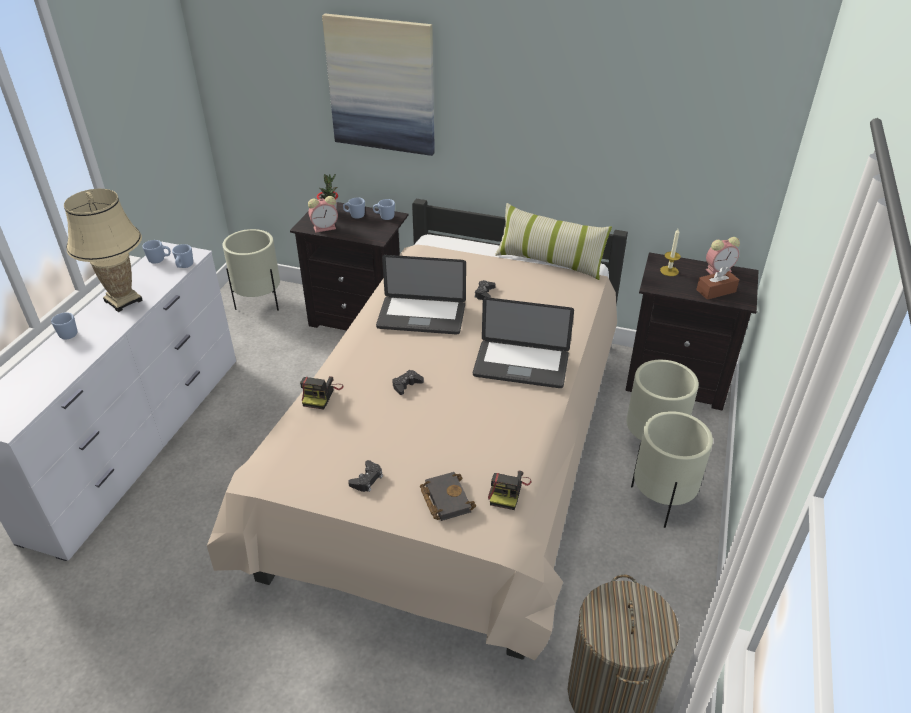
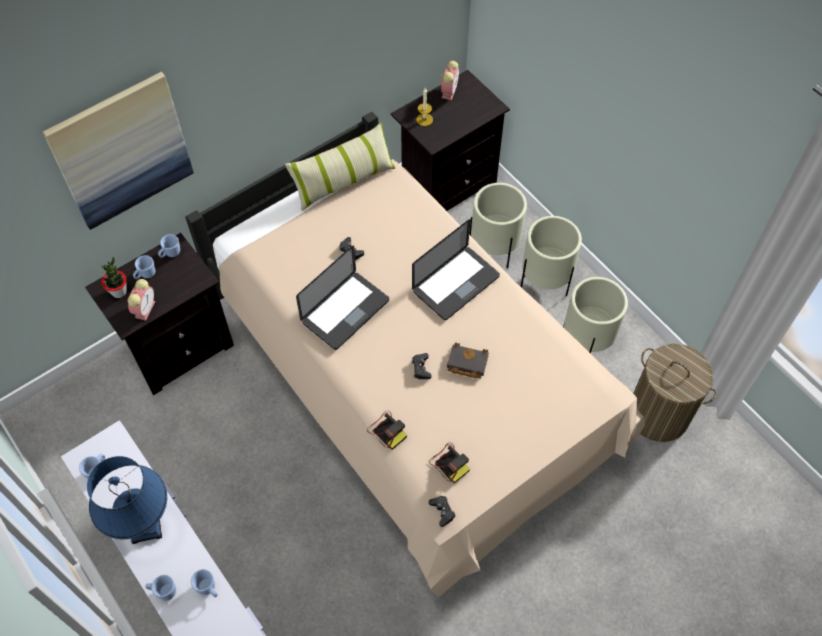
camera: 55 degrees left, 20 degrees up
(123, 301) = (146, 527): beige table lamp -> blue table lamp
(184, 266) = (129, 454): blue mug -> blue mug (208, 589)
(259, 302) = (76, 419): beige planter -> beige planter (586, 341)
(367, 479) = (501, 447): black game controller -> black game controller (442, 511)
(445, 499) = (551, 410): black book -> black book (466, 363)
(508, 490) = (568, 370): camera -> camera (449, 463)
(716, 291) = (470, 112): brown tissue box -> none

